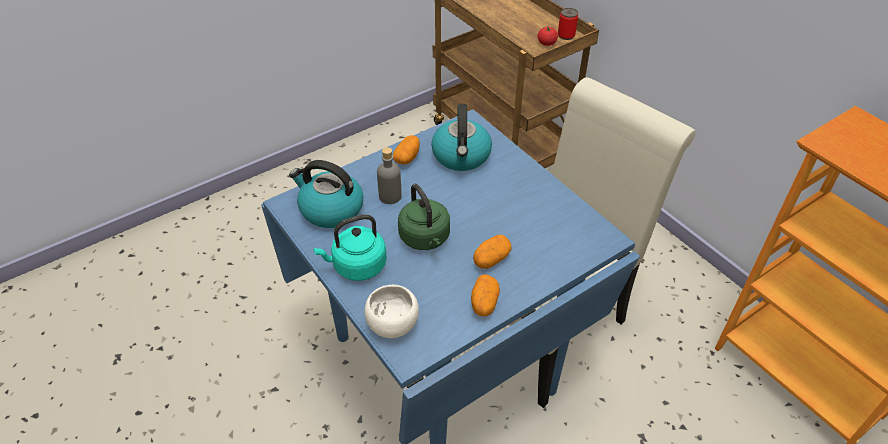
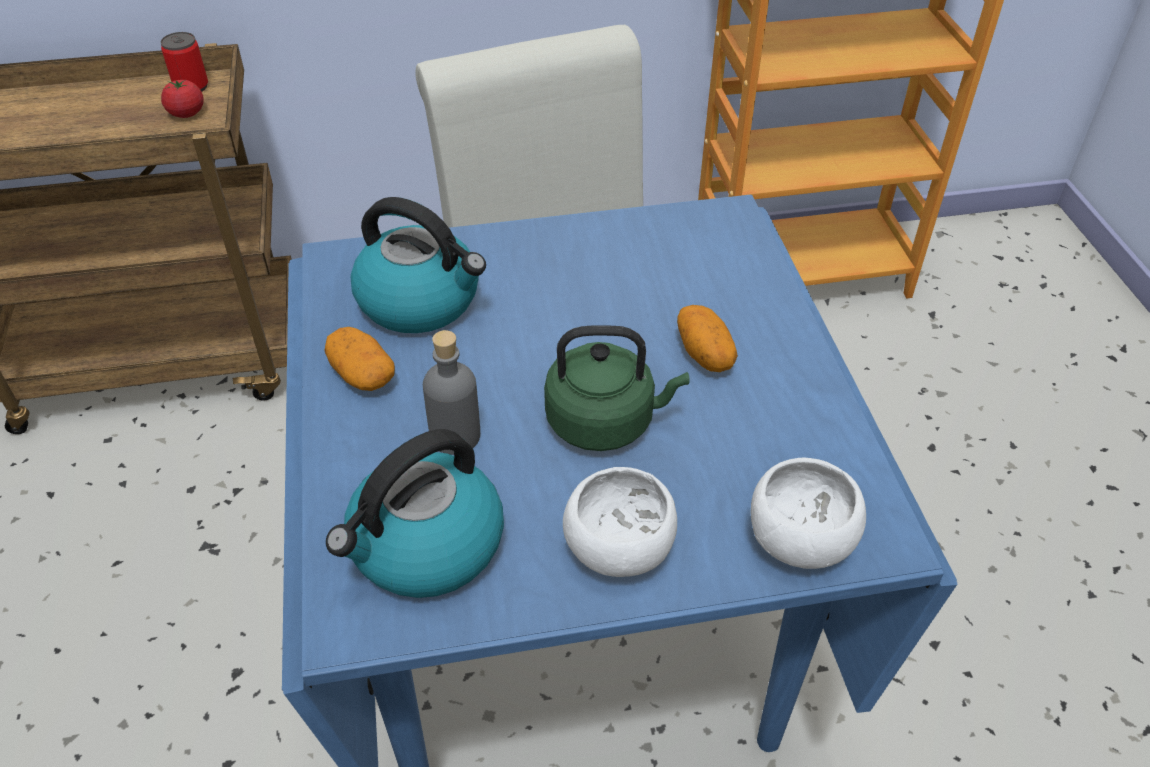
camera: 65 degrees left, 0 degrees up
(357, 266) = (621, 550): turquoise kettle -> white bowl
(484, 303) = (800, 397): potato -> none

